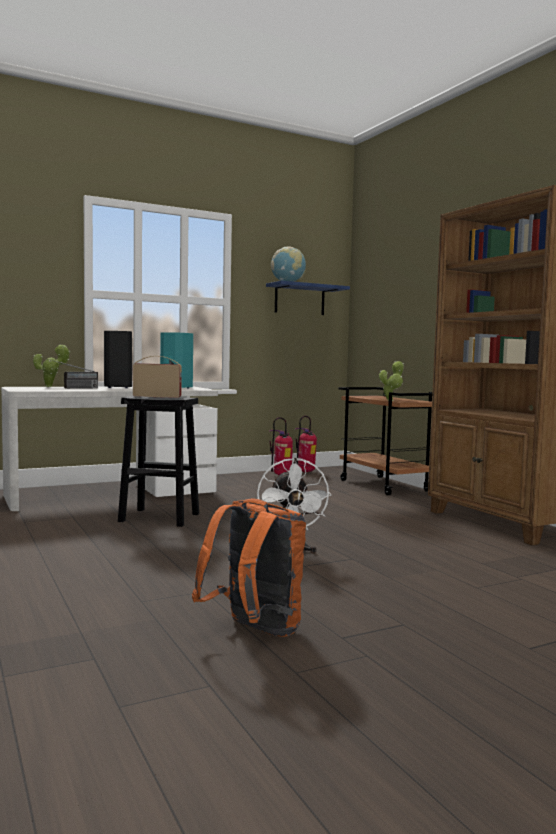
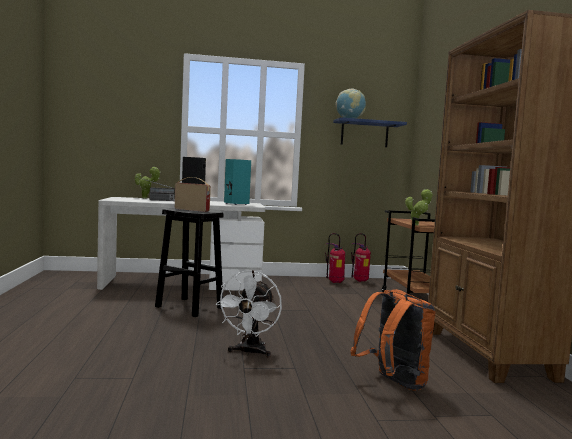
camera: 20 degrees right, 0 degrees up
(254, 631) = (116, 424): orange backpack -> orange backpack (393, 383)

